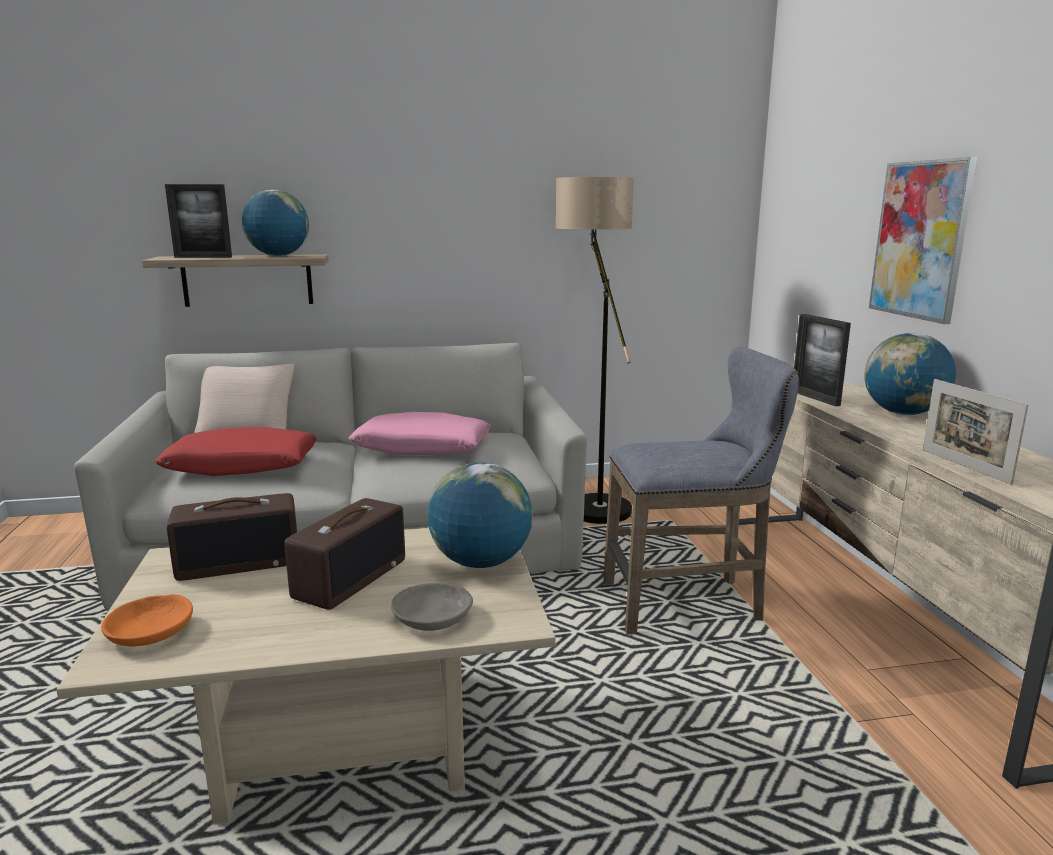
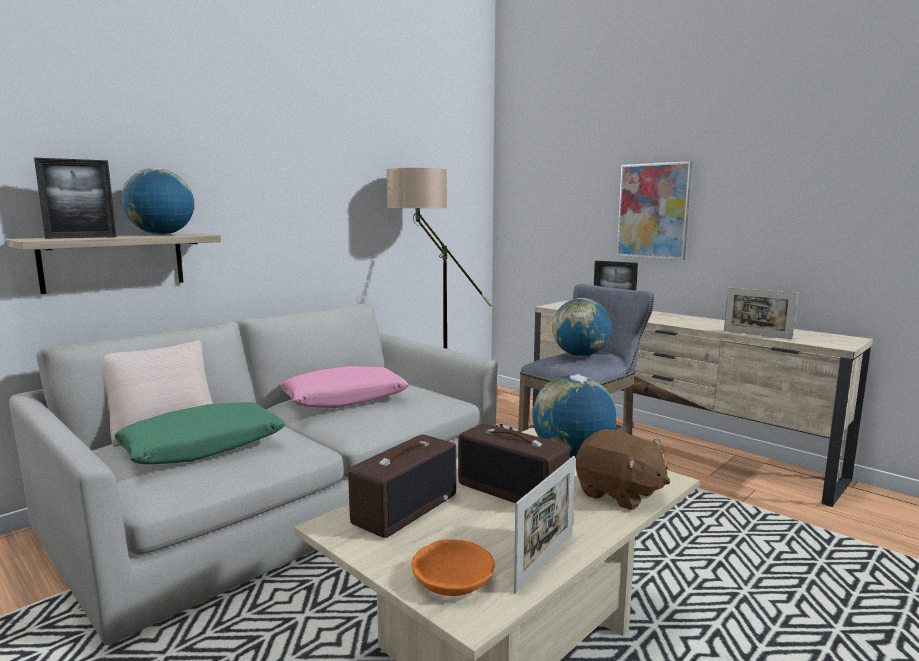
camera: 35 degrees left, 5 degrees down
(237, 649) = (545, 561): none -> picture frame
(242, 466) = (203, 447): red pillow -> green pillow
(350, 578) = (513, 490): radio -> radio turned 135 degrees clockwise
(434, 618) = (618, 494): grey bowl -> brown plush toy
(903, 413) = (670, 316): globe -> globe (580, 356)

